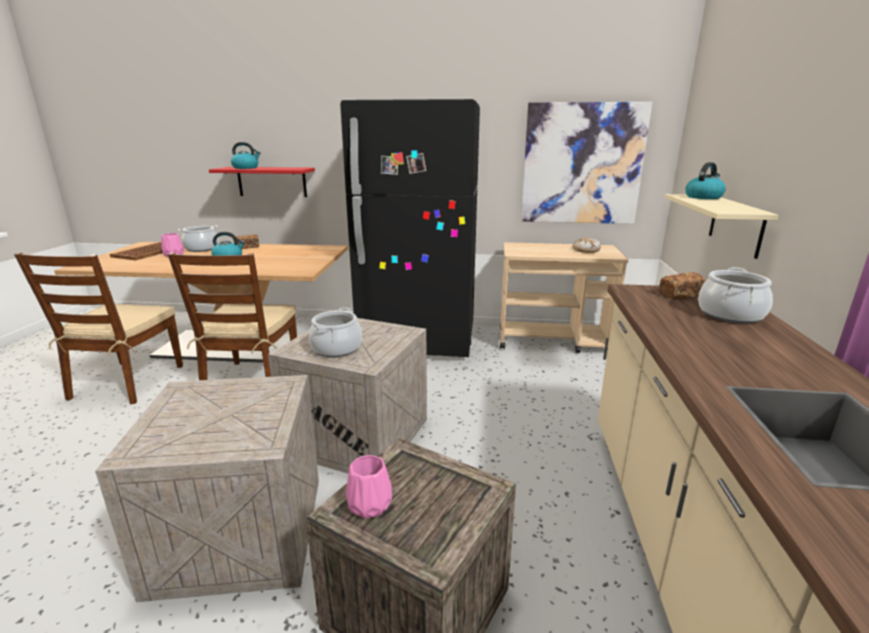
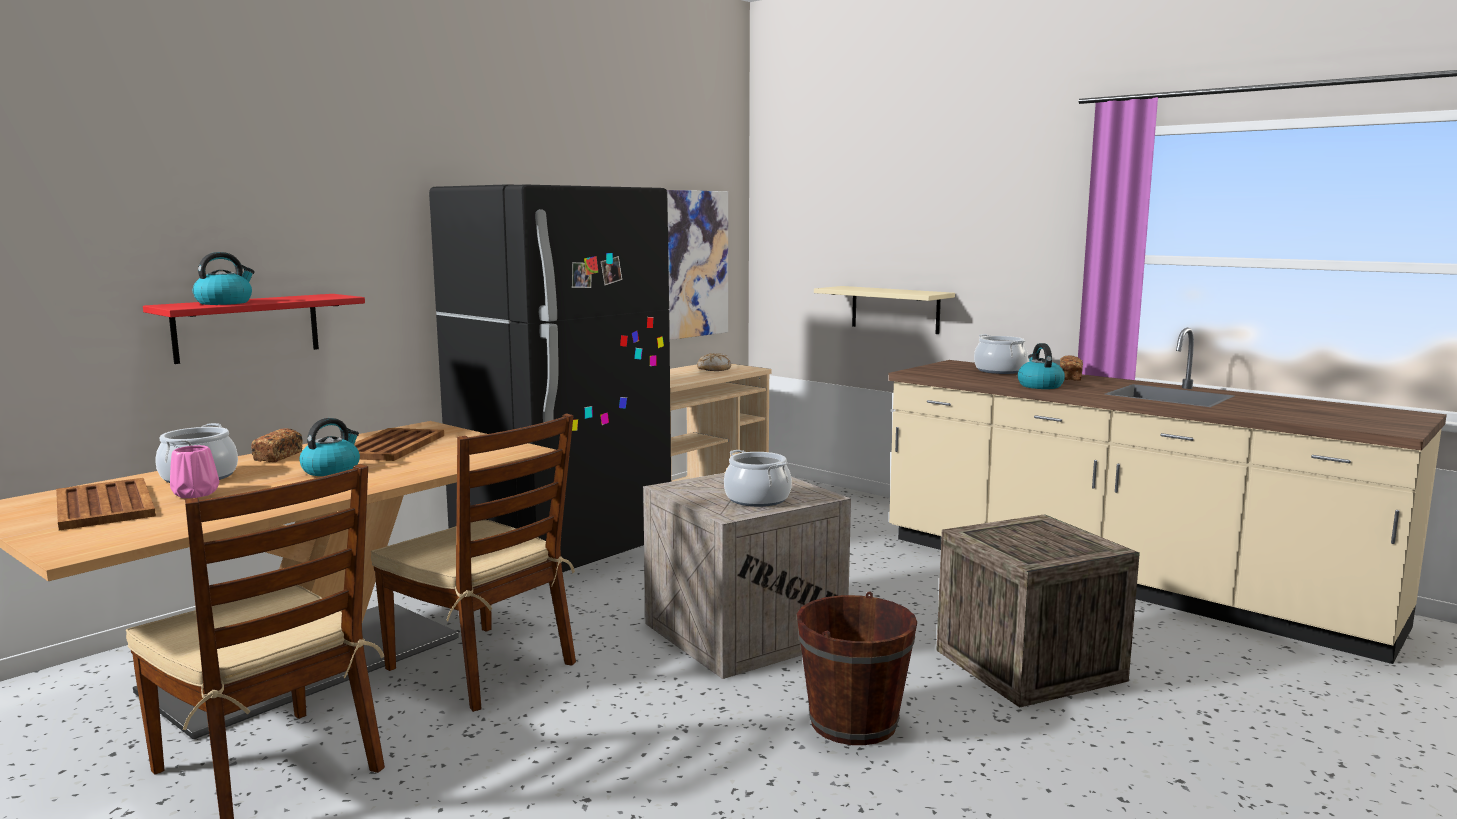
camera: 55 degrees left, 10 degrees down
(242, 534) = (853, 723): crate -> brown bucket
(285, 253) = (392, 446): none -> brown tray
(369, 504) = (1029, 552): pink vase -> none
(681, 294) = (944, 368): bread -> bread (1070, 377)
(703, 197) = (854, 288): kettle -> kettle (1039, 386)

